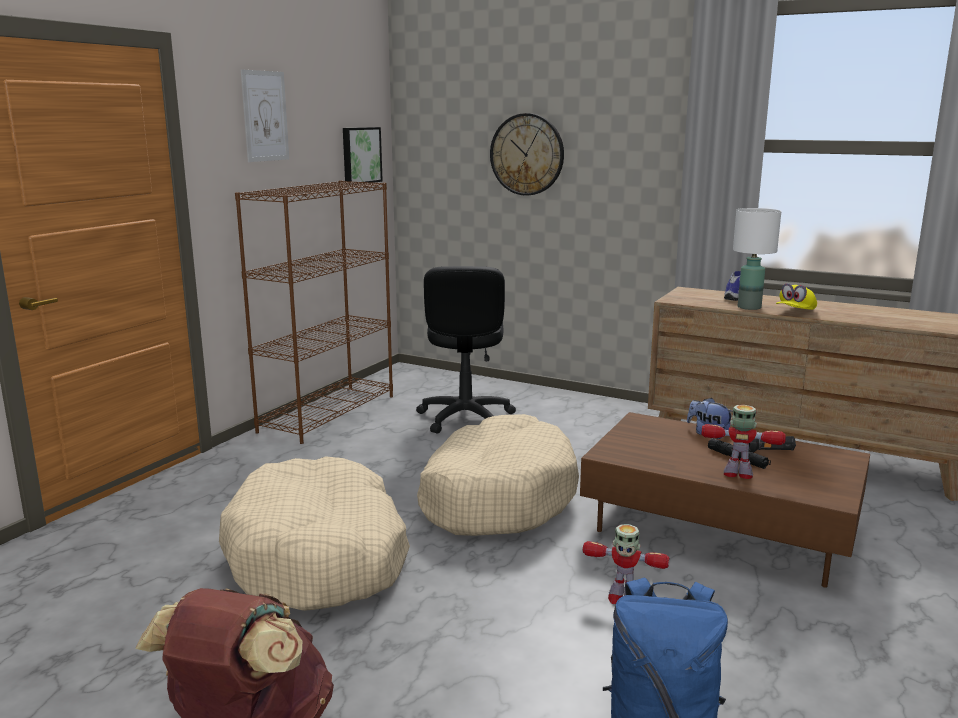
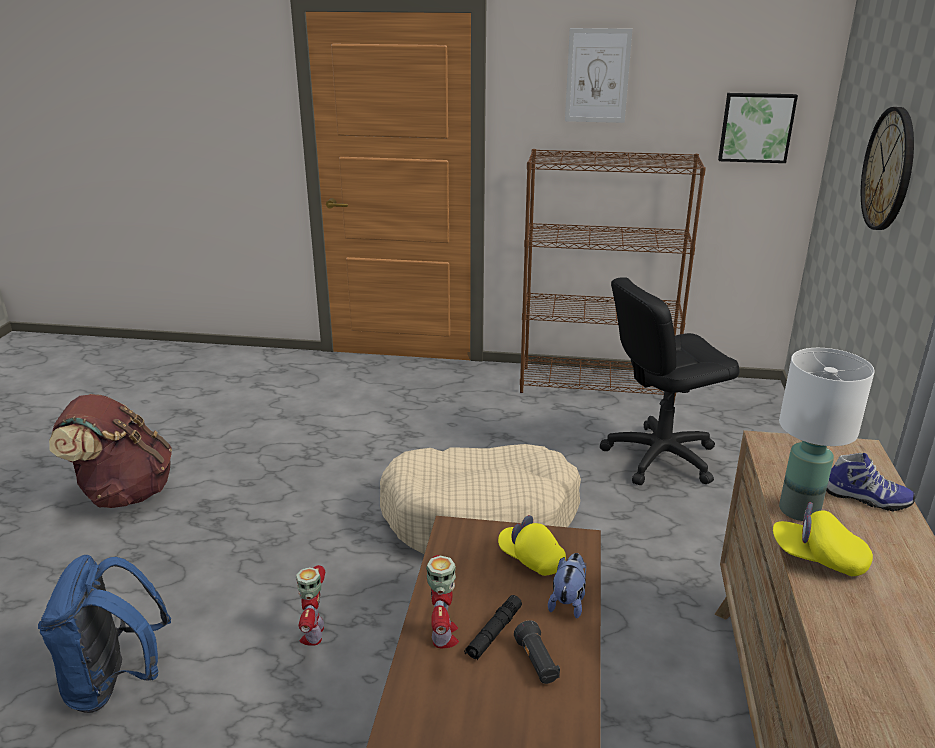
camera: 70 degrees right, 10 degrees up
(319, 557) = (329, 458): beige dog bed -> none
(656, 436) = (531, 559): none -> yellow cap

